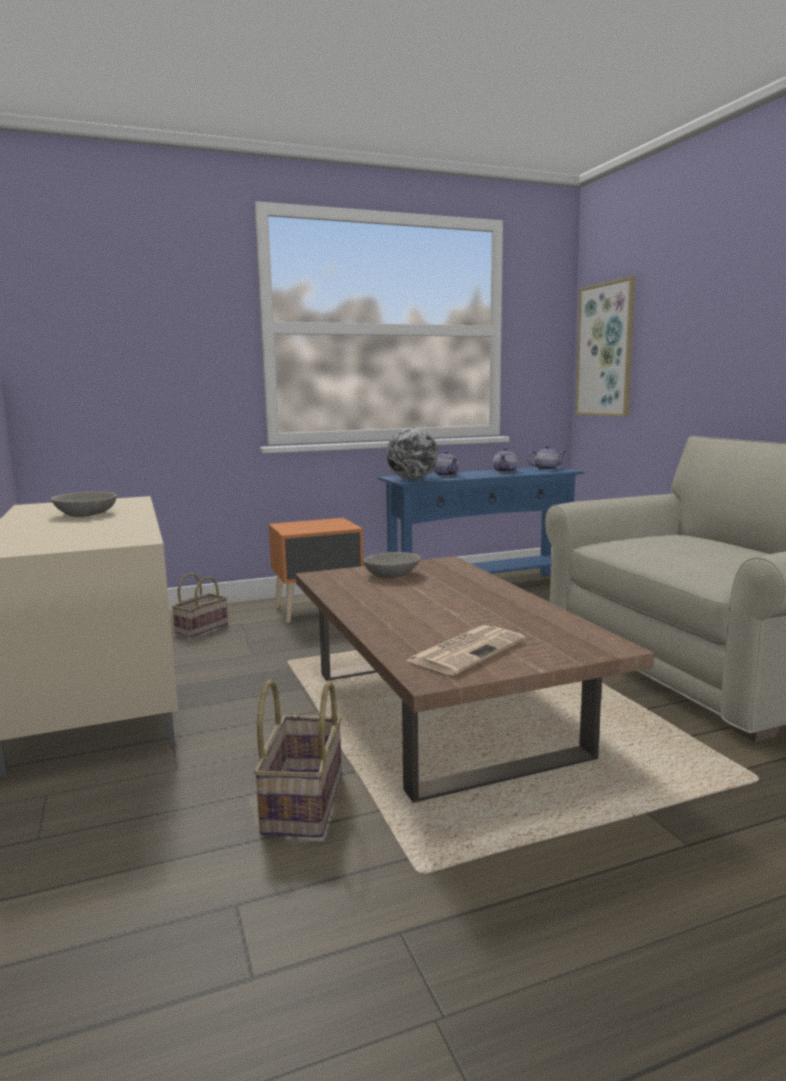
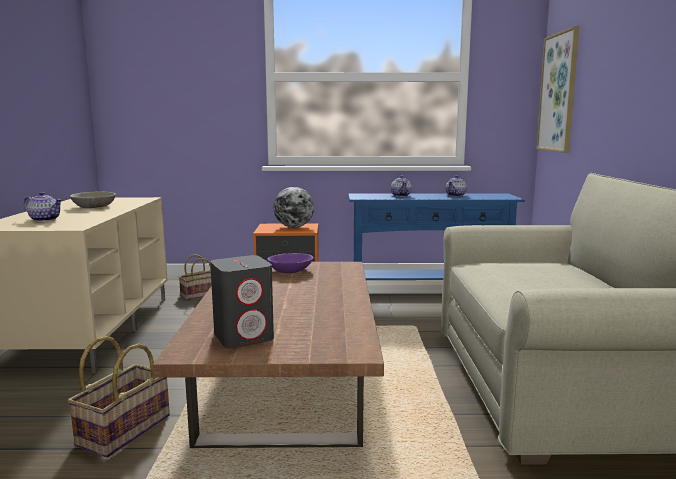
camera: 20 degrees right, 0 degrees up
(392, 574) = (290, 271): grey bowl -> purple bowl
(412, 479) = (367, 197): globe -> globe (294, 227)
(467, 650) = (244, 336): newspaper -> grey speaker
(546, 469) = (496, 195): teapot -> teapot (45, 219)

